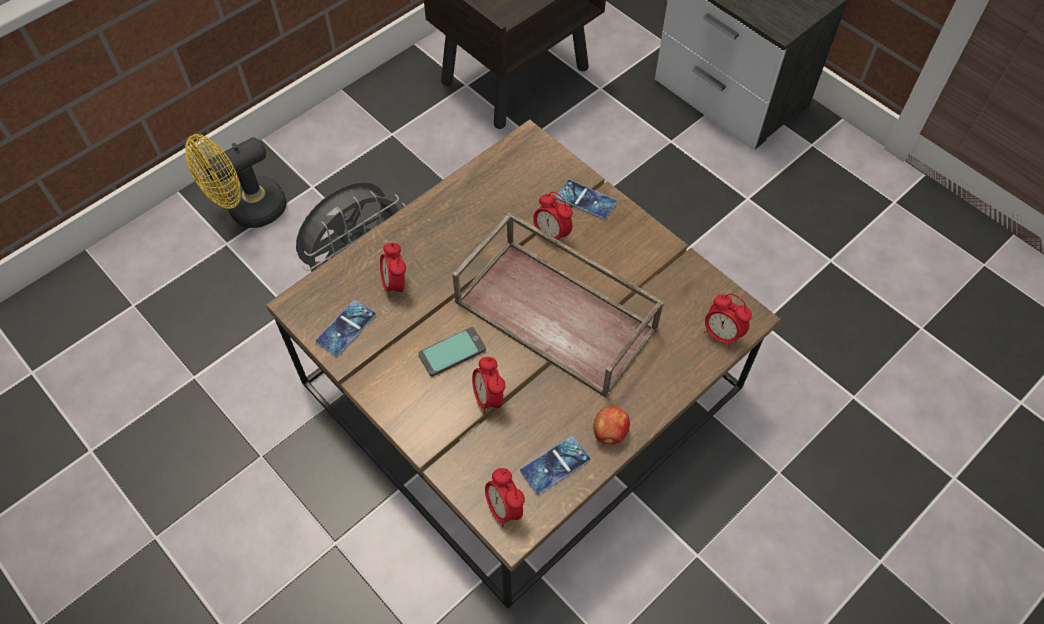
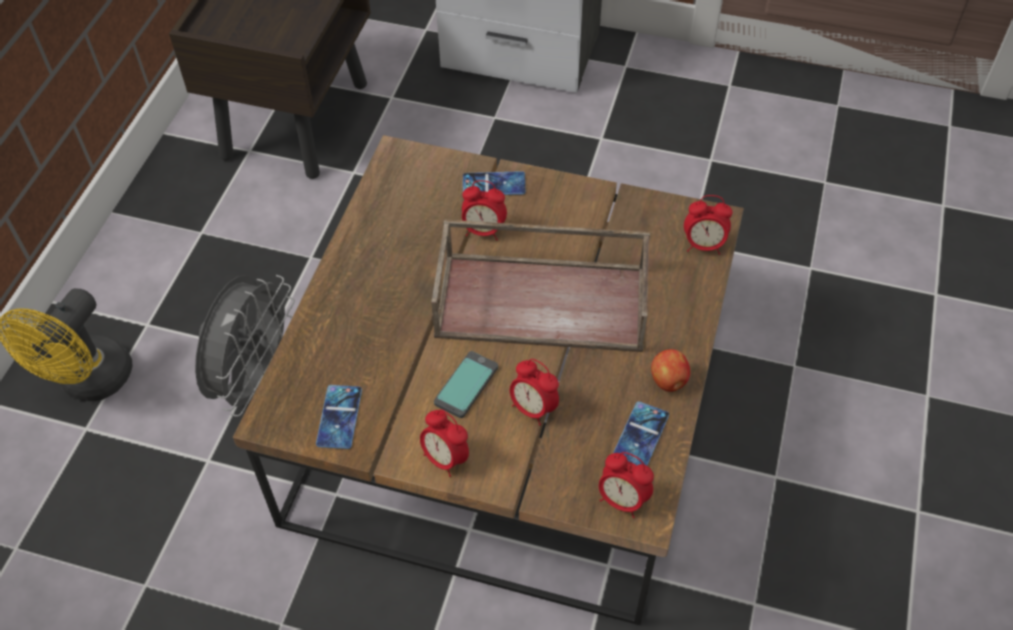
camera: 30 degrees left, 5 degrees down
(395, 284) = (360, 350): alarm clock -> alarm clock (445, 458)

